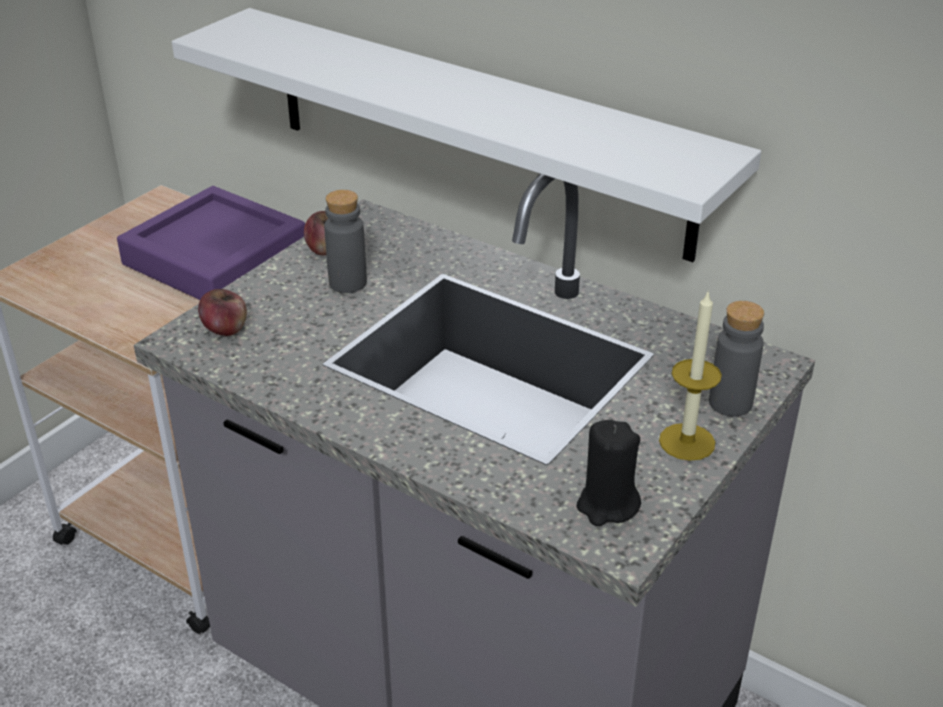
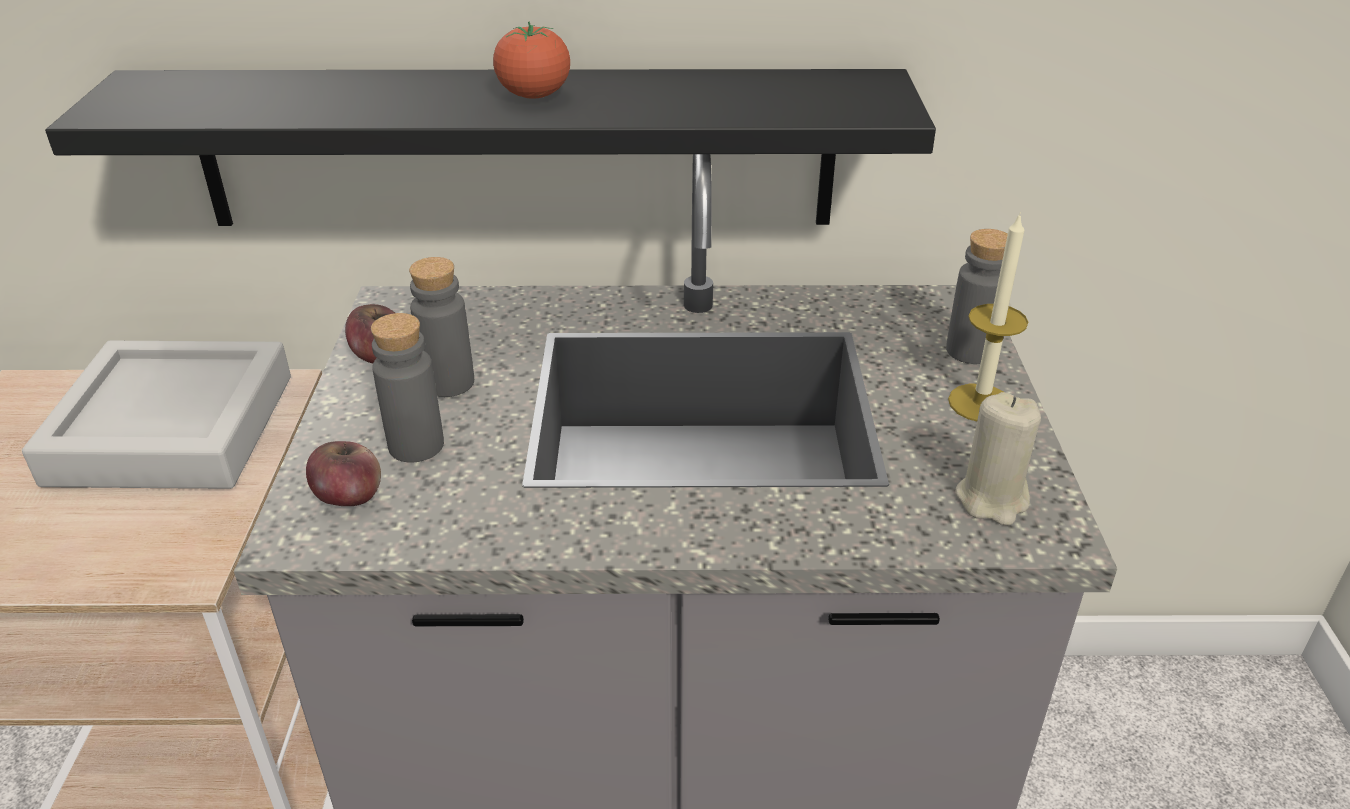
camera: 35 degrees left, 0 degrees up
(215, 257) = (173, 429): purple tray -> grey tray
(290, 314) = (416, 445): none -> grey bottle
(460, 96) = (534, 96): none -> tomato
(475, 130) = (518, 149): white shelf -> black shelf
(607, 505) = (992, 499): black candle -> beige candle

